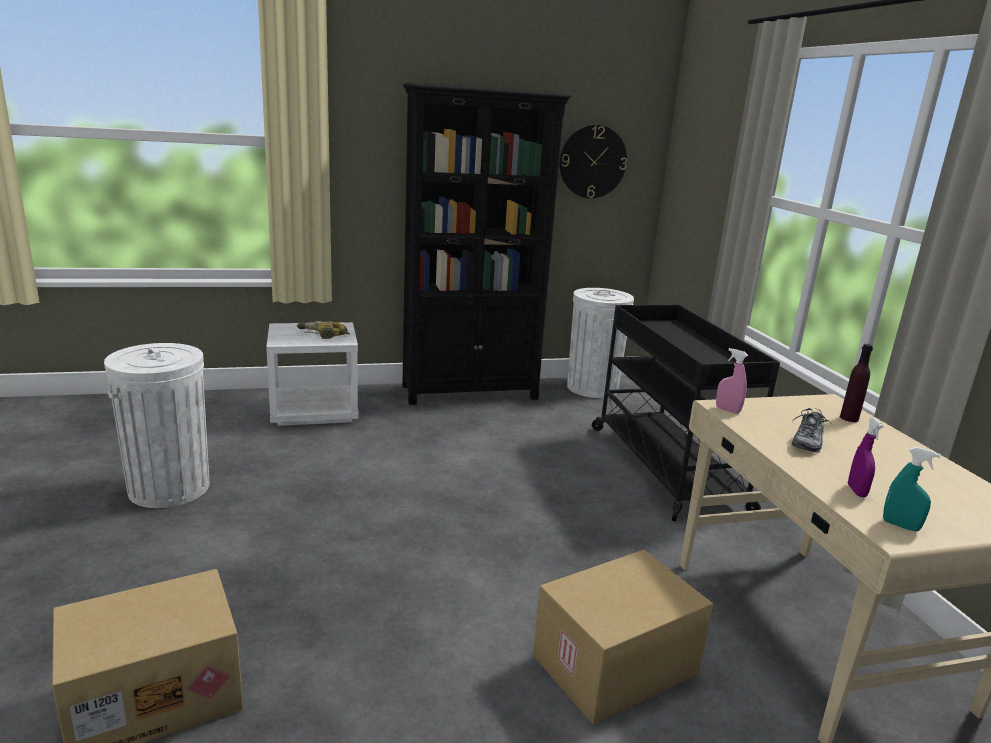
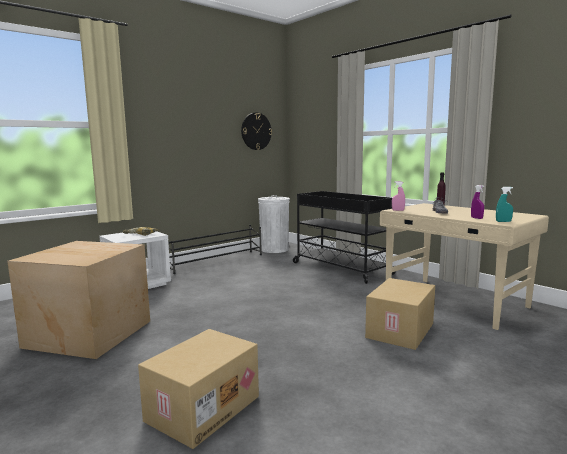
camera: 25 degrees left, 10 degrees down
(169, 488) = (89, 333): white trash can -> cardboard box
(470, 392) = (216, 261): black bookcase -> black shoe rack

